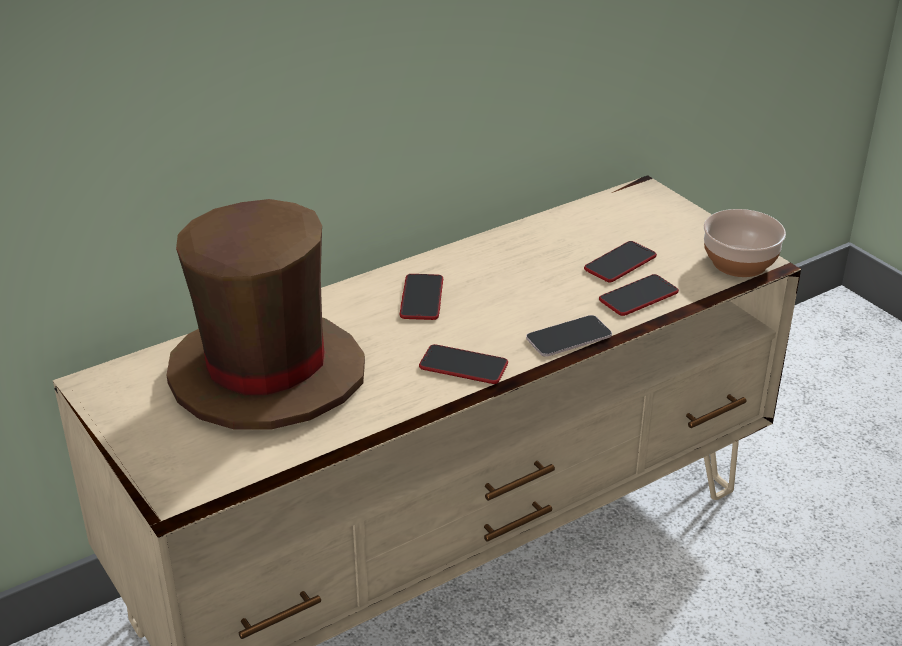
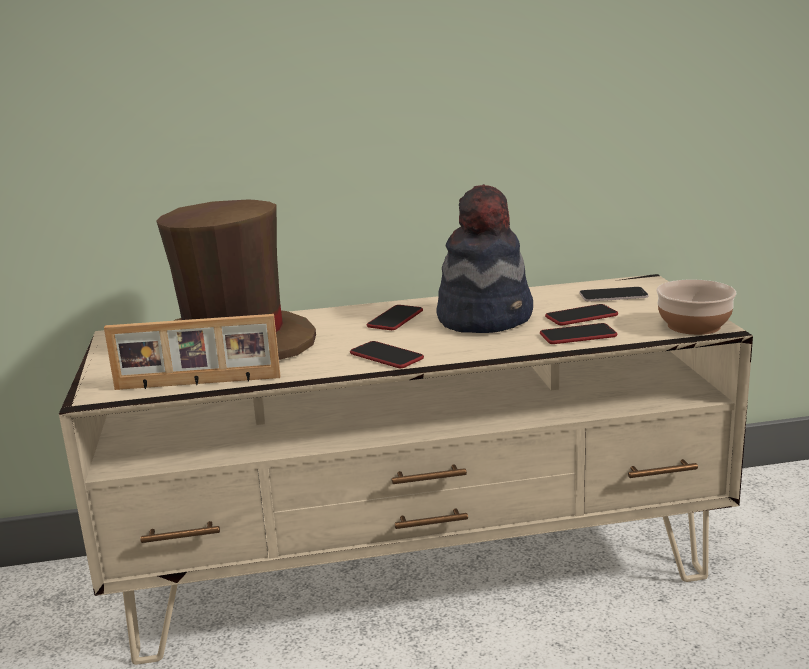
camera: 25 degrees right, 15 degrees down
(284, 452) = (197, 383): none -> picture frame
(522, 281) = (485, 318): none -> hat
(568, 337) = (491, 351): phone -> phone (613, 295)

